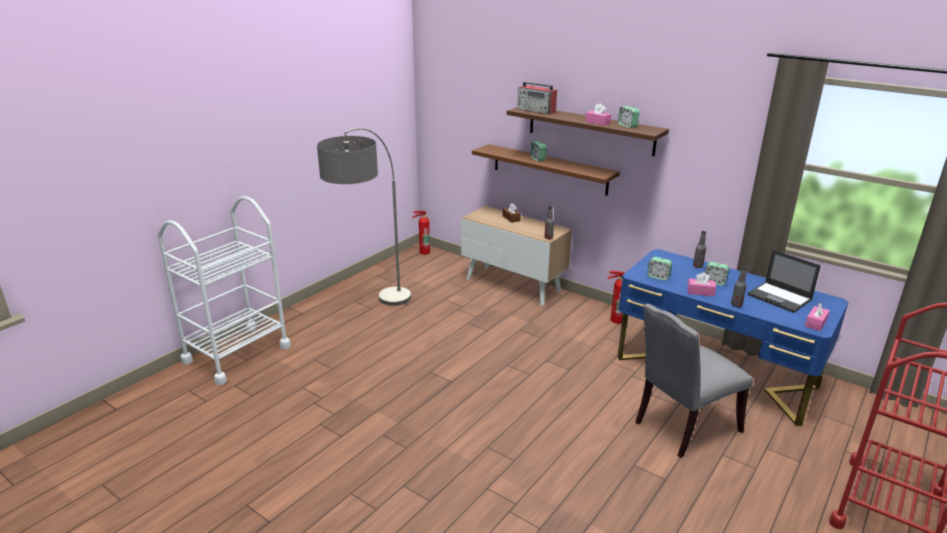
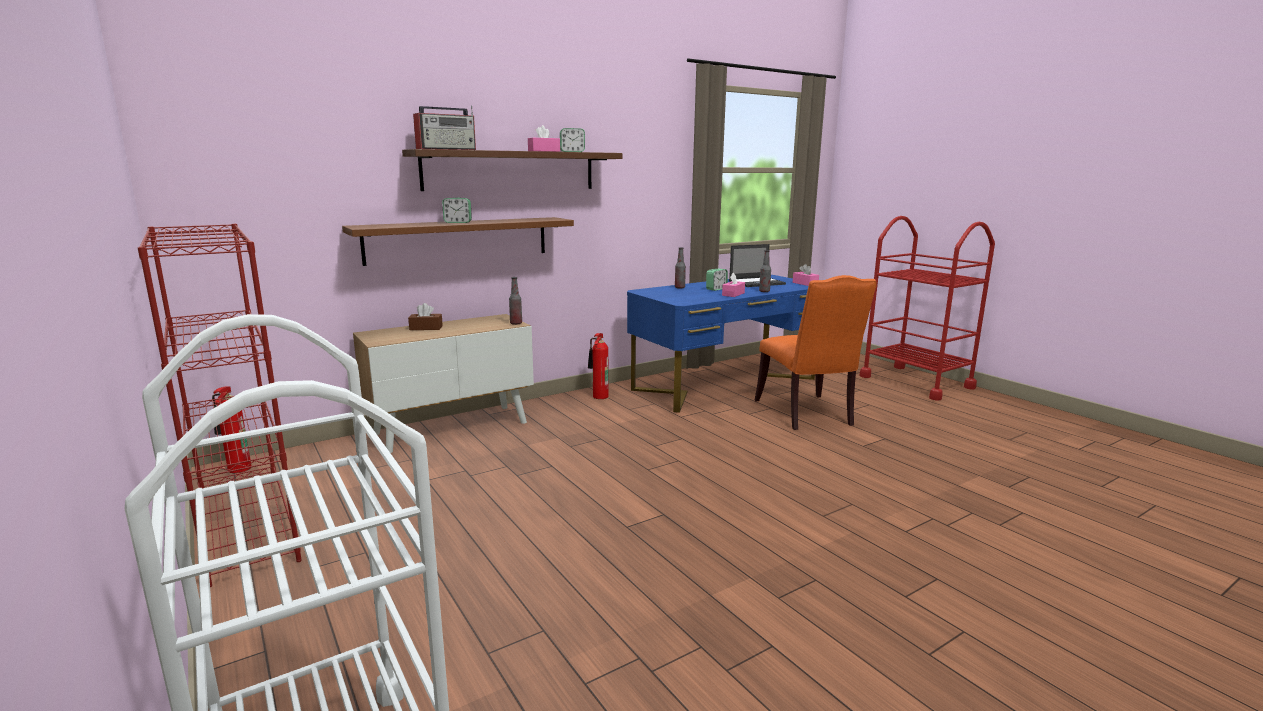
camera: 70 degrees left, 10 degrees down
(372, 315) = (393, 554): floor lamp -> none
(378, 275) = (245, 526): none -> red bookcase
(658, 277) = (691, 298): alarm clock -> none
(683, 427) = (807, 414): grey chair -> orange chair

